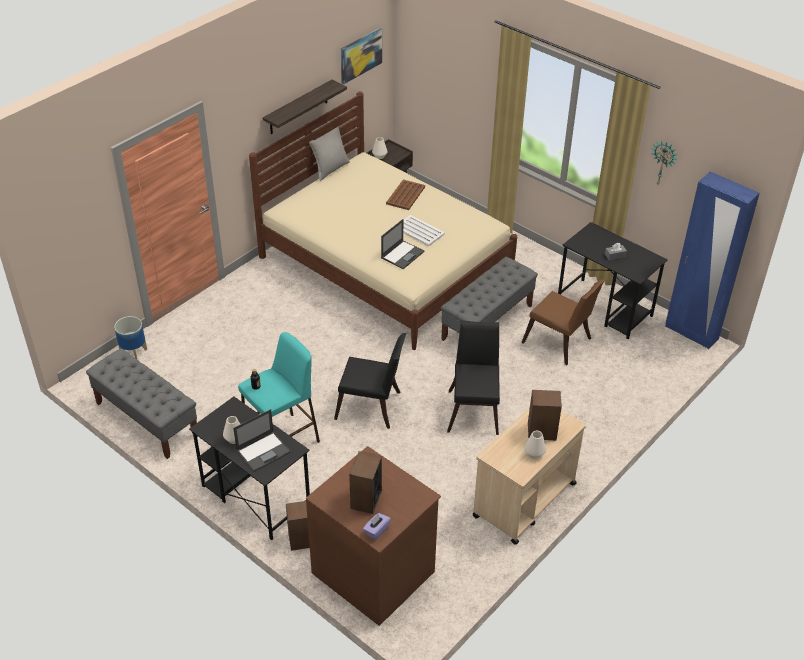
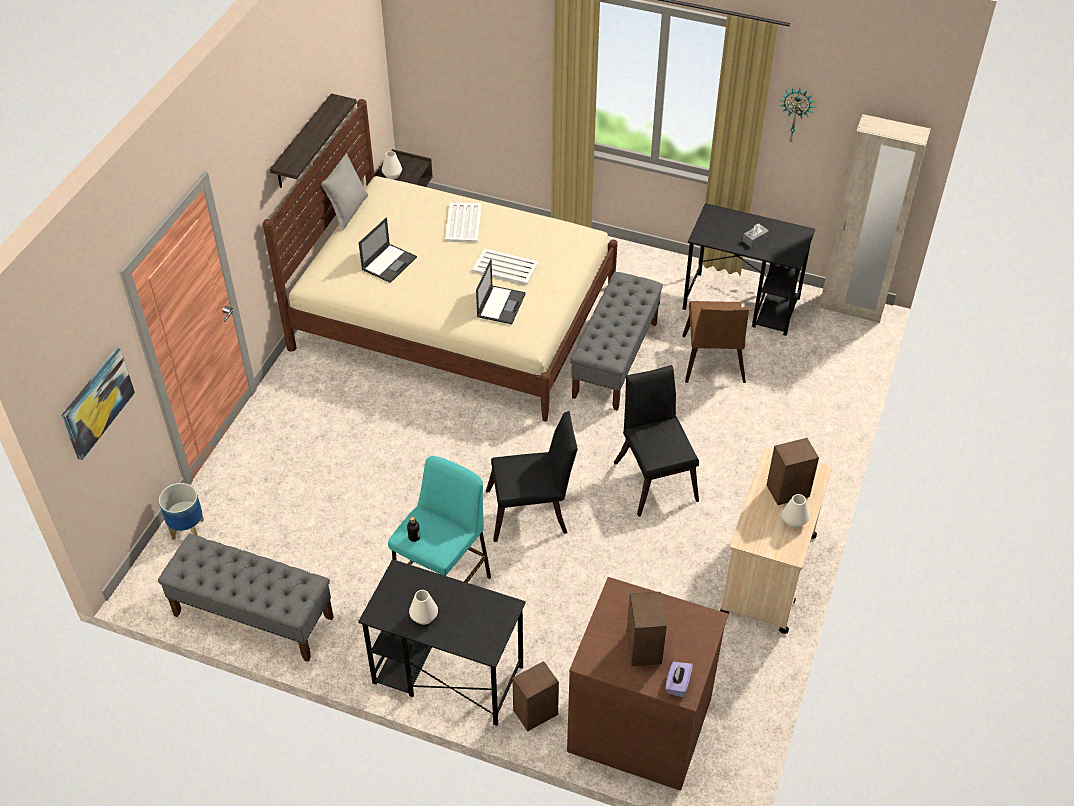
camera: 20 degrees left, 5 degrees up
(263, 451) = (470, 621): laptop -> laptop (389, 263)
(360, 55) = (355, 52): picture -> picture (97, 403)
(406, 195) = (463, 223): brown tray -> white tray
(559, 343) = (712, 363): brown chair -> brown chair turned 75 degrees clockwise
(691, 333) = (851, 308): blue wardrobe -> beige wardrobe

